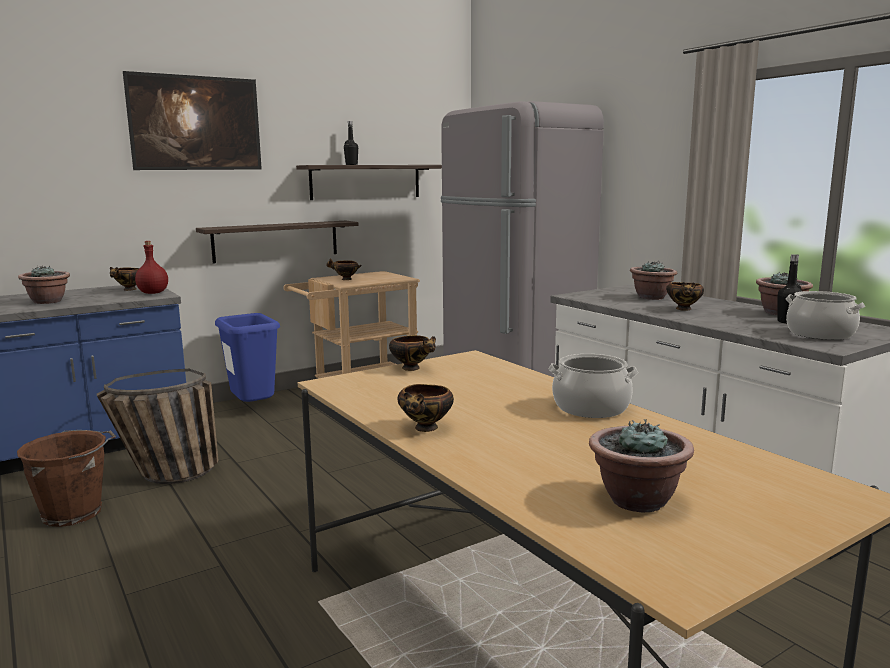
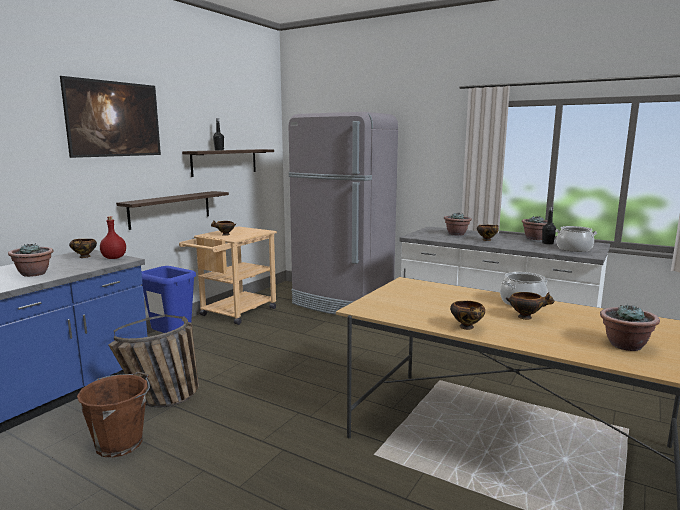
camera: 25 degrees left, 0 degrees up
(412, 368) = (387, 293): bowl -> bowl (526, 317)

